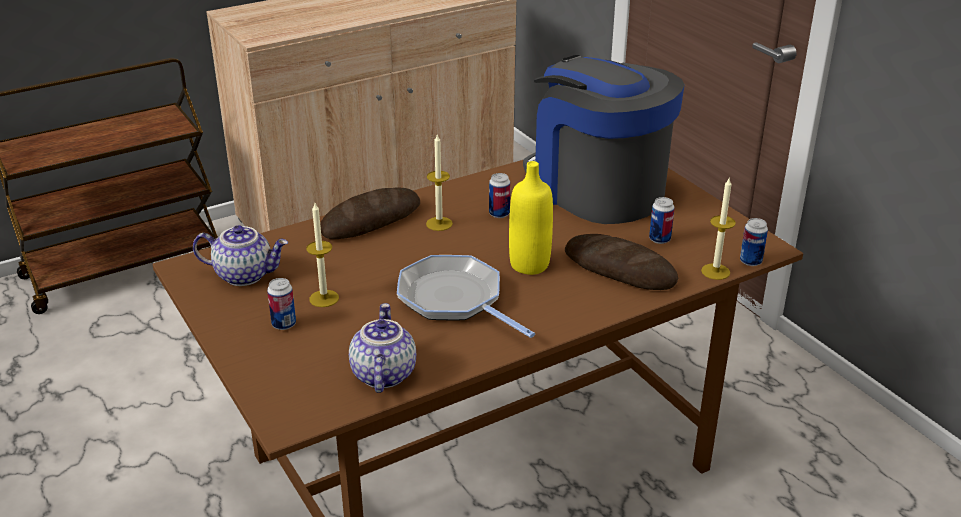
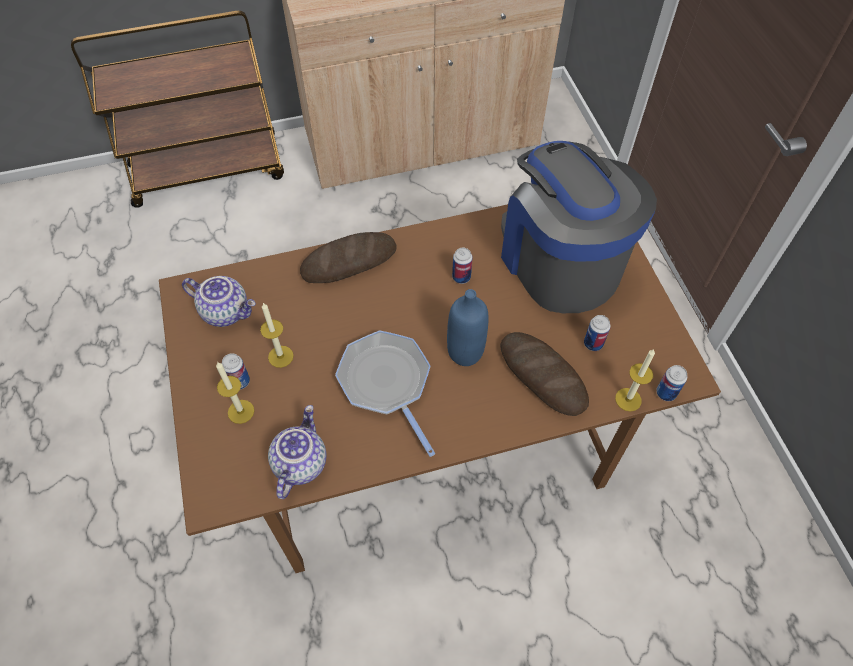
camera: 15 degrees right, 25 degrees up
(439, 224) = (405, 279): candle -> candle (241, 411)
(529, 265) = (465, 352): yellow bottle -> blue bottle

